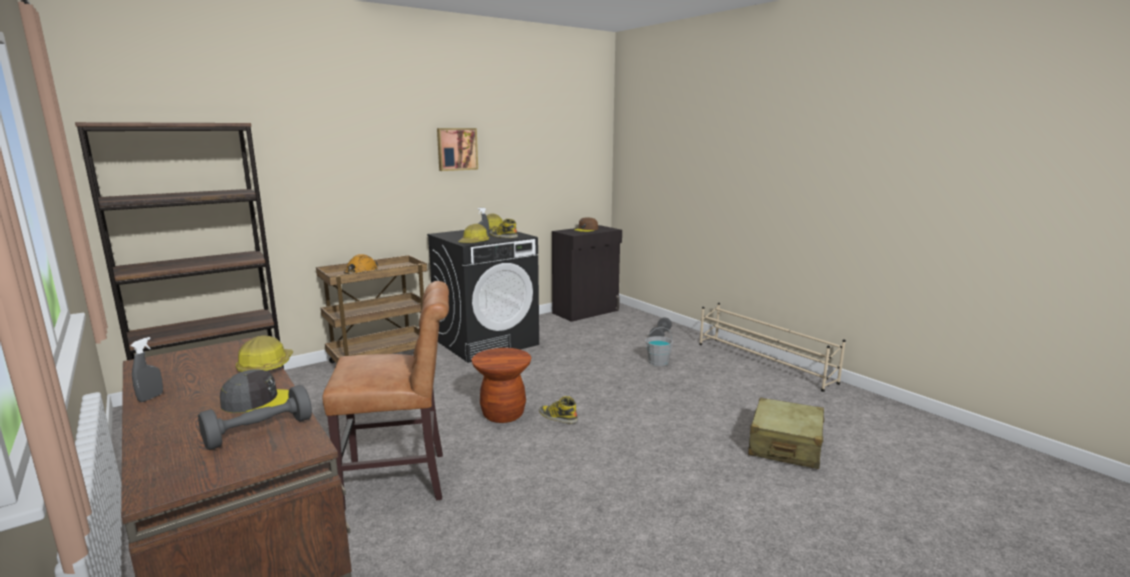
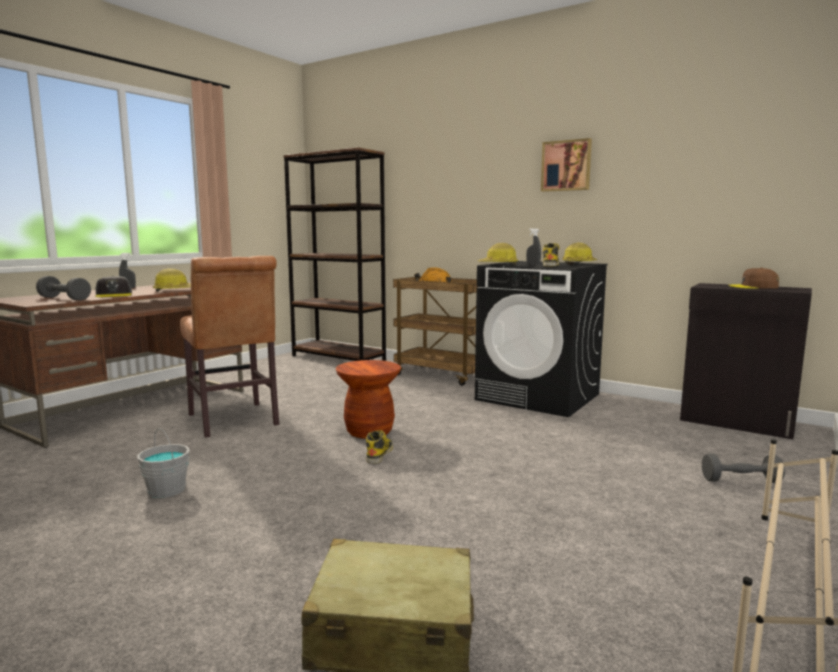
camera: 70 degrees right, 5 degrees down
(658, 362) = (620, 490): grey bucket -> grey bucket (167, 490)

